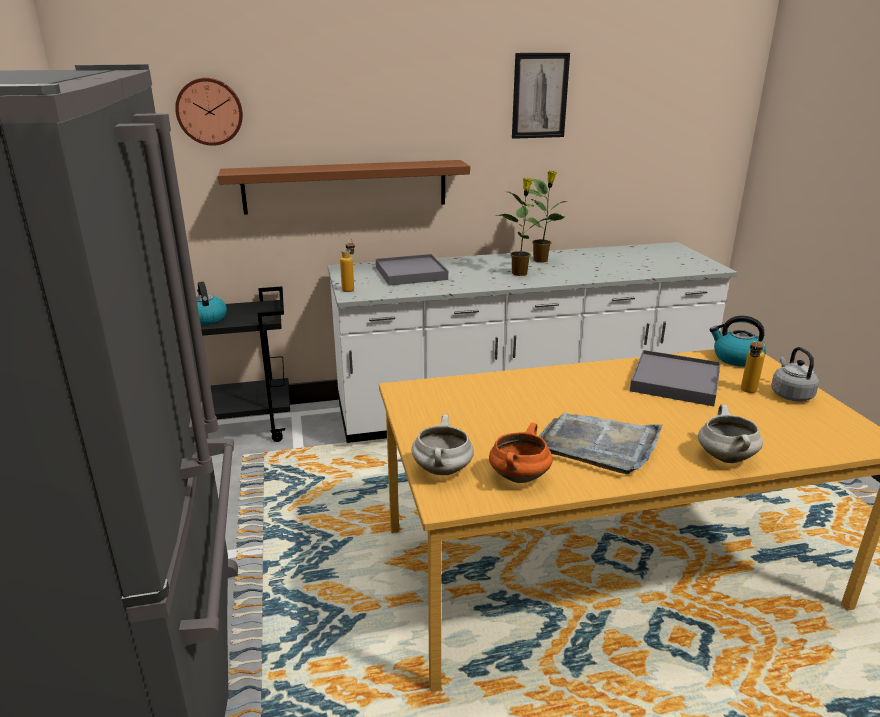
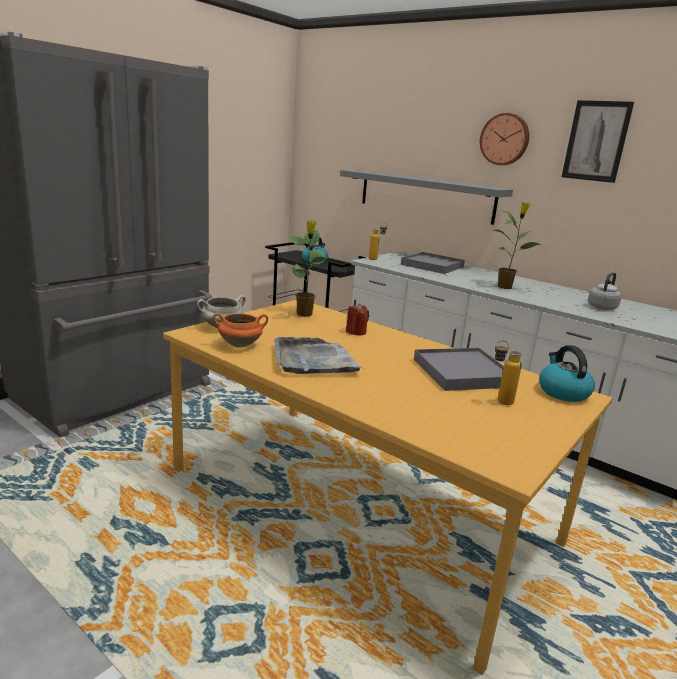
camera: 50 degrees right, 5 degrees down
(209, 111) = (358, 132): wall clock -> wall clock (505, 139)
(346, 186) = (425, 196): brown shelf -> grey shelf
(529, 391) = (356, 332): none -> red candle
(541, 260) = (549, 289): potted plant -> potted plant (304, 314)
(724, 457) = (362, 402): white cooking pot -> none
(790, 394) = (533, 421): grey kettle -> grey kettle (602, 307)

